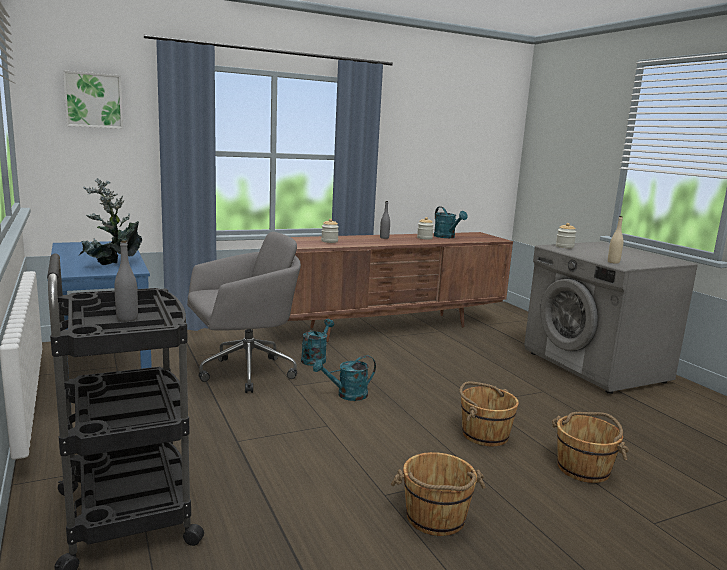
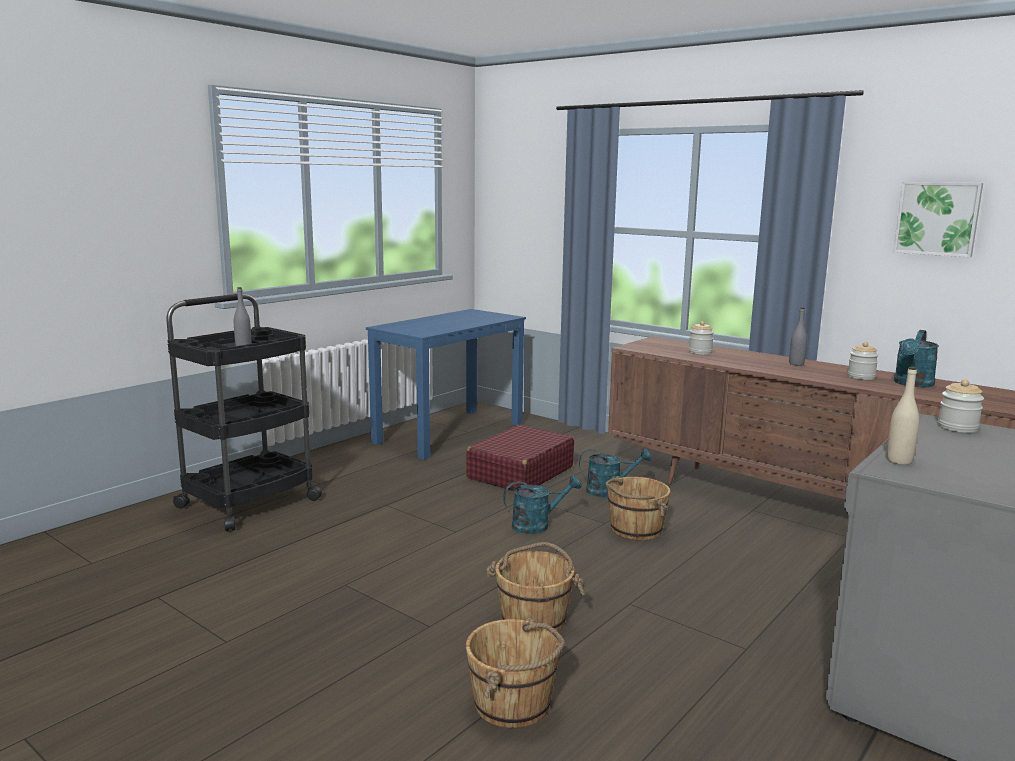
camera: 65 degrees right, 0 degrees up
(93, 100) = (526, 176): picture -> picture (937, 218)
(113, 266) = (424, 329): potted plant -> none
(243, 374) = (520, 473): grey office chair -> red suitcase
(347, 395) = (537, 525): turquoise watering can -> turquoise watering can turned 120 degrees clockwise
(435, 518) = (320, 616): brown bucket -> brown bucket (635, 529)

